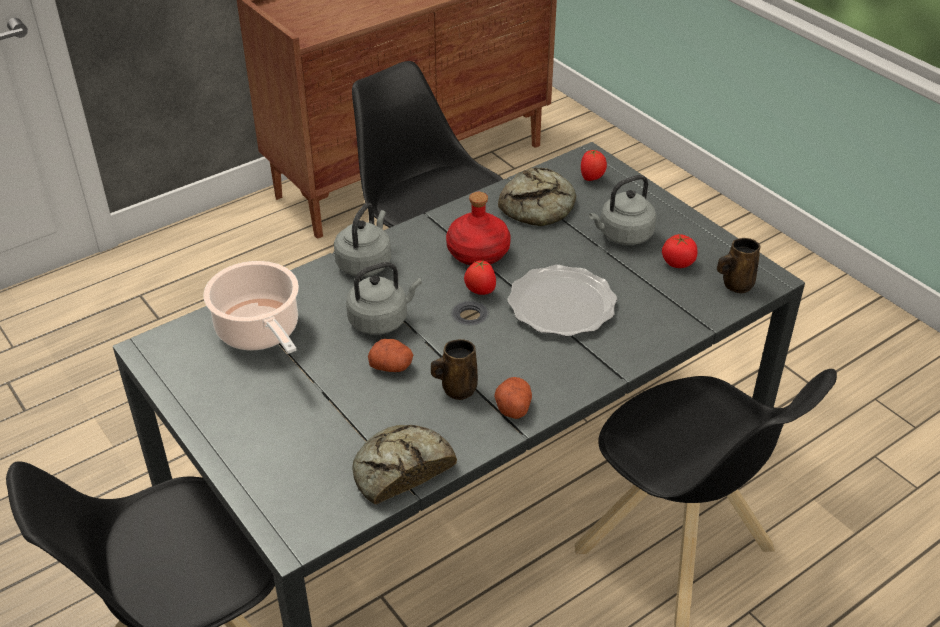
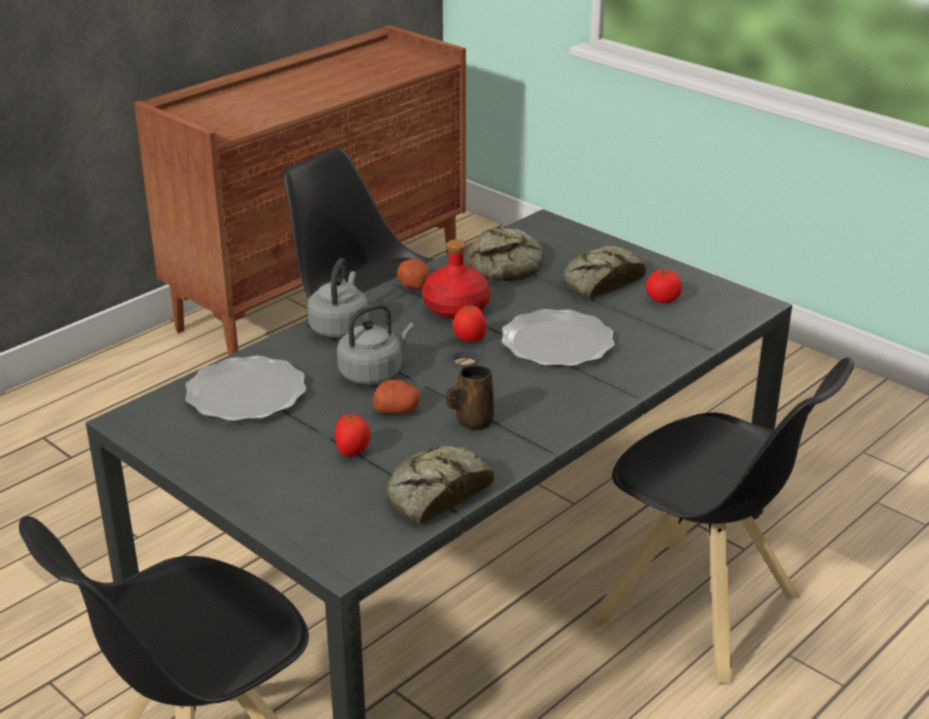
camera: 10 degrees left, 10 degrees down
(260, 332) = (246, 394): cooking pot -> plate
(512, 406) = (535, 430): potato -> potato (413, 284)
(592, 178) = (553, 238): tomato -> tomato (353, 452)
(623, 235) = (600, 282): grey kettle -> bread
(735, 284) = (725, 311): brown mug -> none

